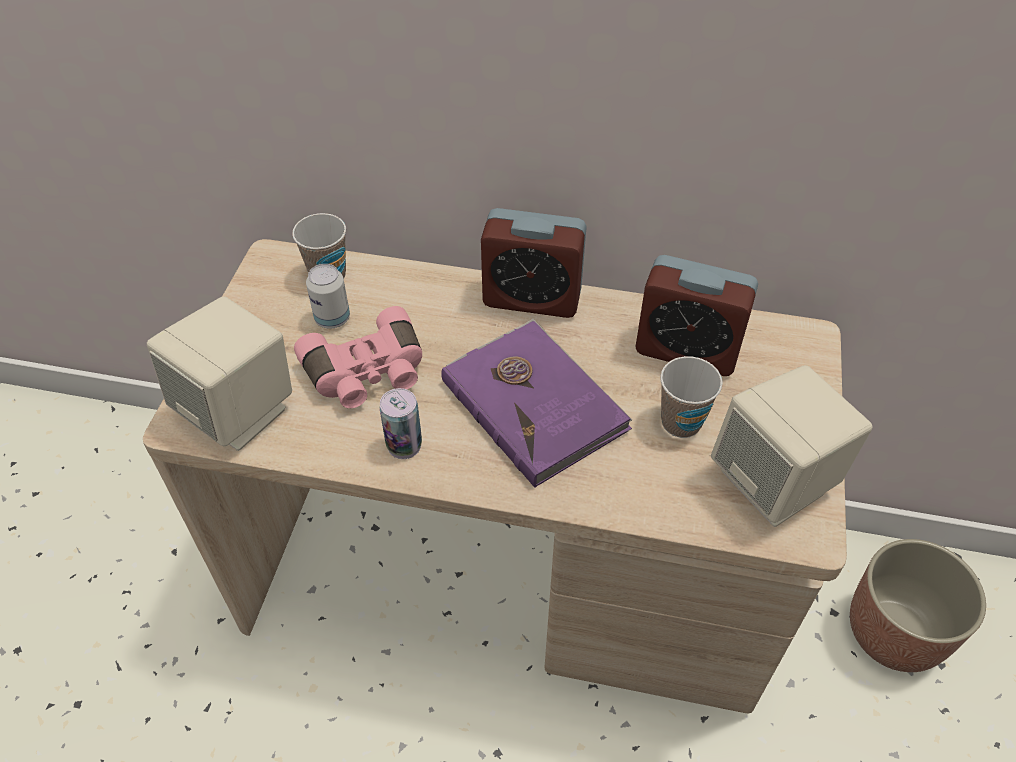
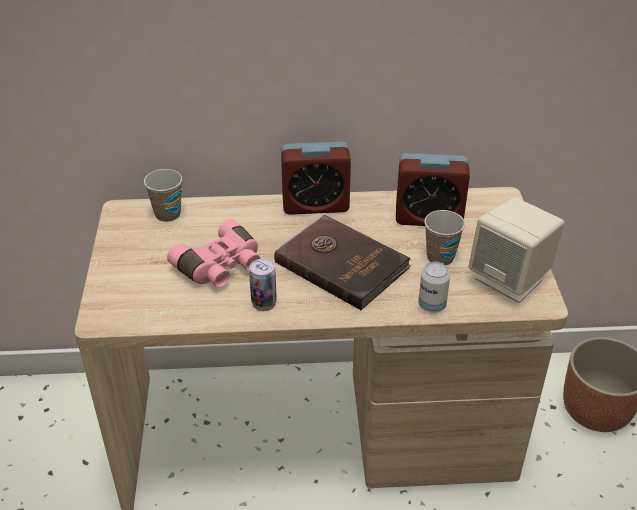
camera: 15 degrees left, 10 degrees down
(239, 411) = (139, 304): beige speaker -> none
(332, 319) = (182, 239): can -> can (432, 305)
(535, 403) = (342, 263): purple book -> brown book

